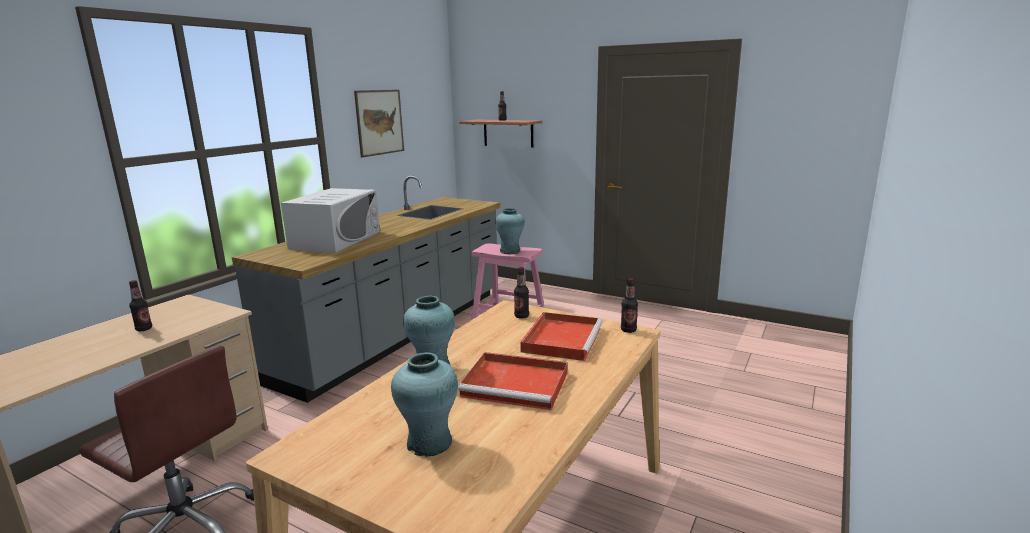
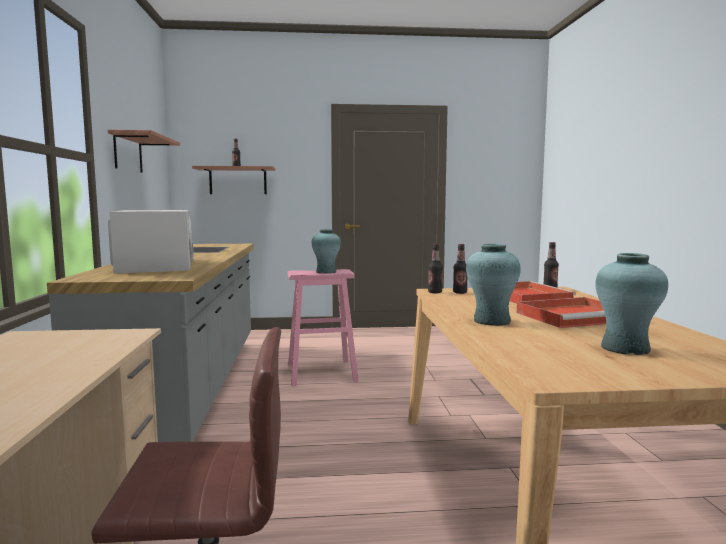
camera: 35 degrees left, 10 degrees down
(144, 329) = (32, 360): bottle -> bottle (435, 292)
(379, 122) = (128, 153): picture -> shelf

